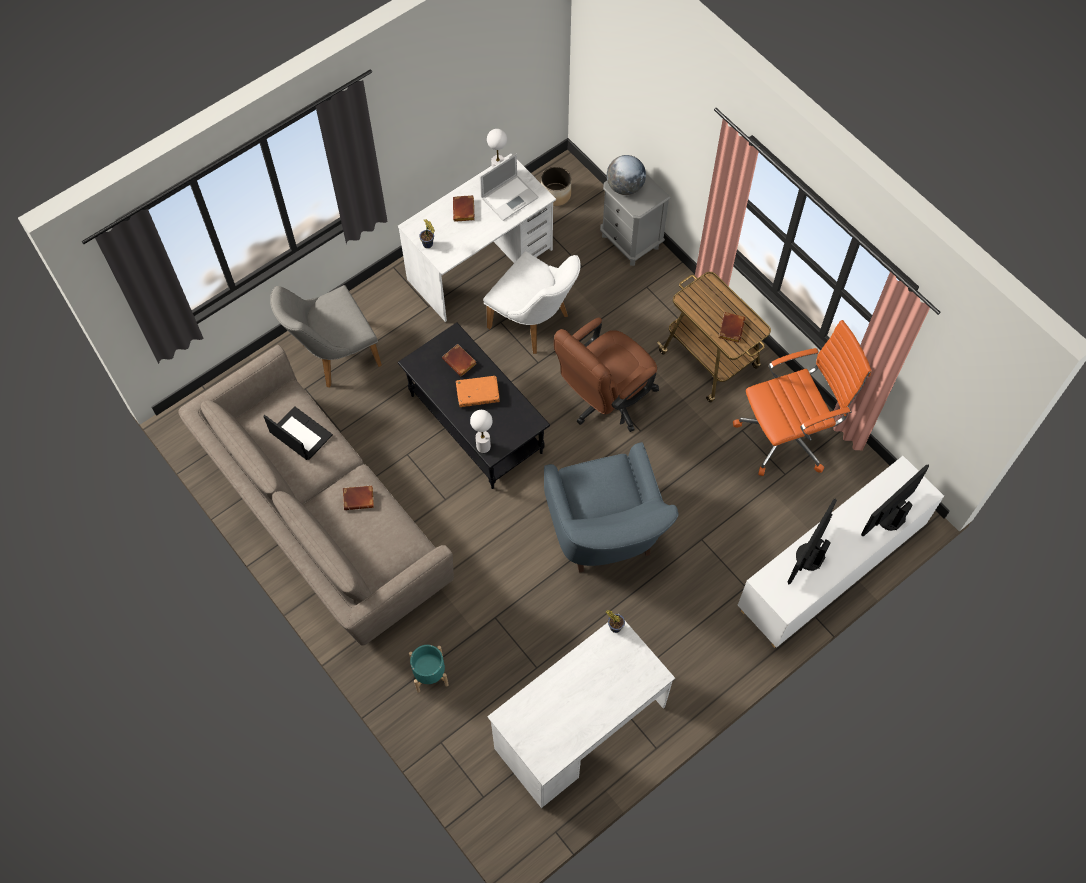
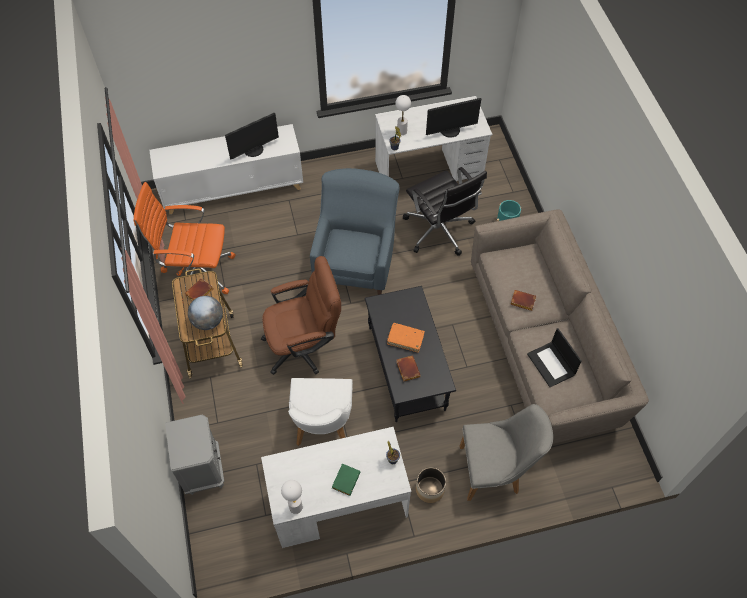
camera: 155 degrees left, 5 degrees down
(464, 211) = (345, 479): brown book -> green book
(483, 447) = (419, 300): white table lamp -> white table lamp (402, 131)
(510, 197) = (299, 476): laptop -> none
(518, 626) = (439, 231): none -> black office chair
(535, 324) = (322, 429): white chair -> white chair turned 150 degrees counterclockwise
(556, 194) = (236, 548): planter -> planter (429, 489)
(625, 187) = (195, 448): globe -> globe (208, 321)
(889, 516) = (190, 151): monitor -> monitor (450, 131)

